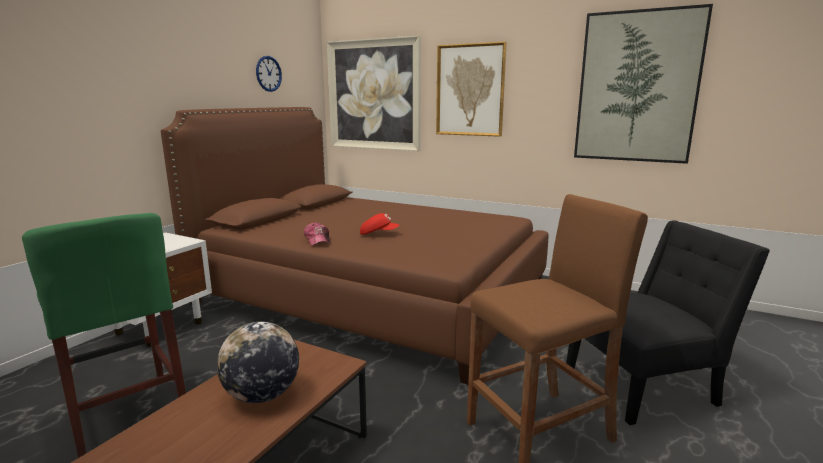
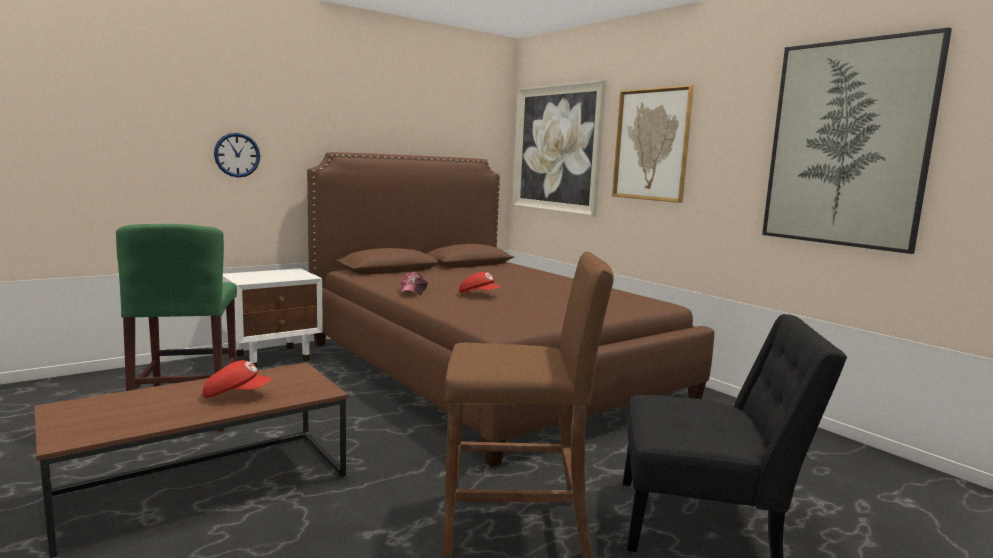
camera: 25 degrees right, 5 degrees down
(262, 395) = (236, 395): globe -> red cap
(268, 73) = (440, 121): wall clock -> wall clock (237, 155)

